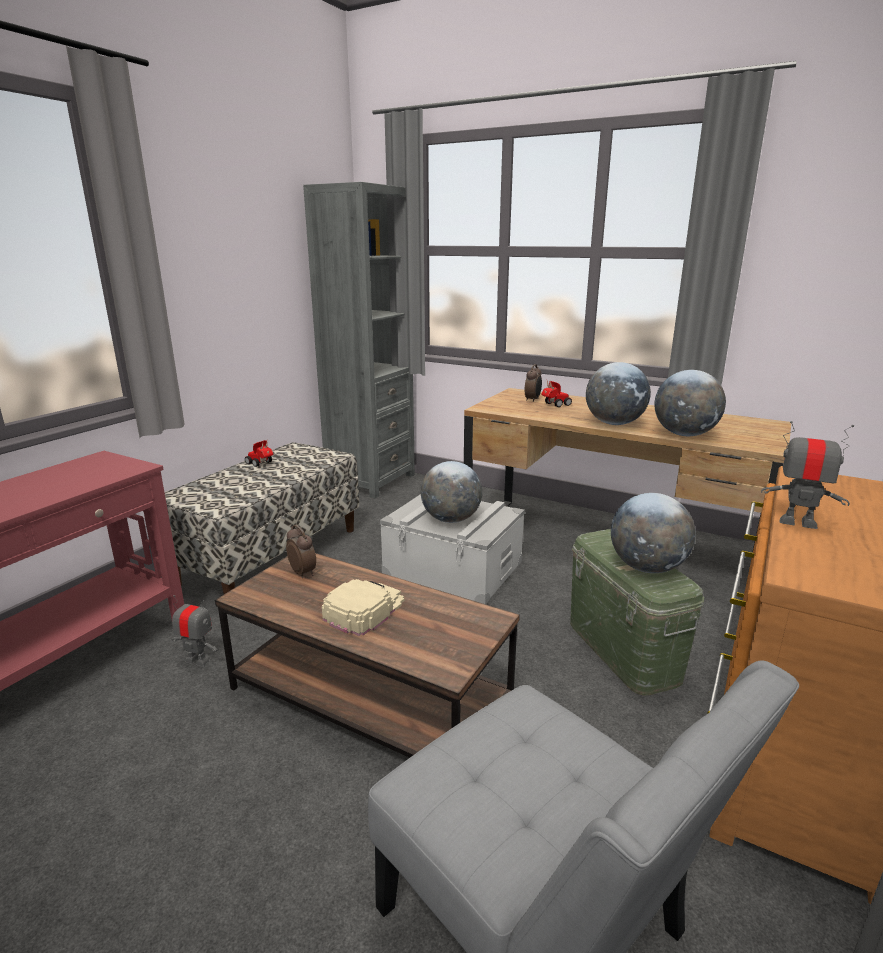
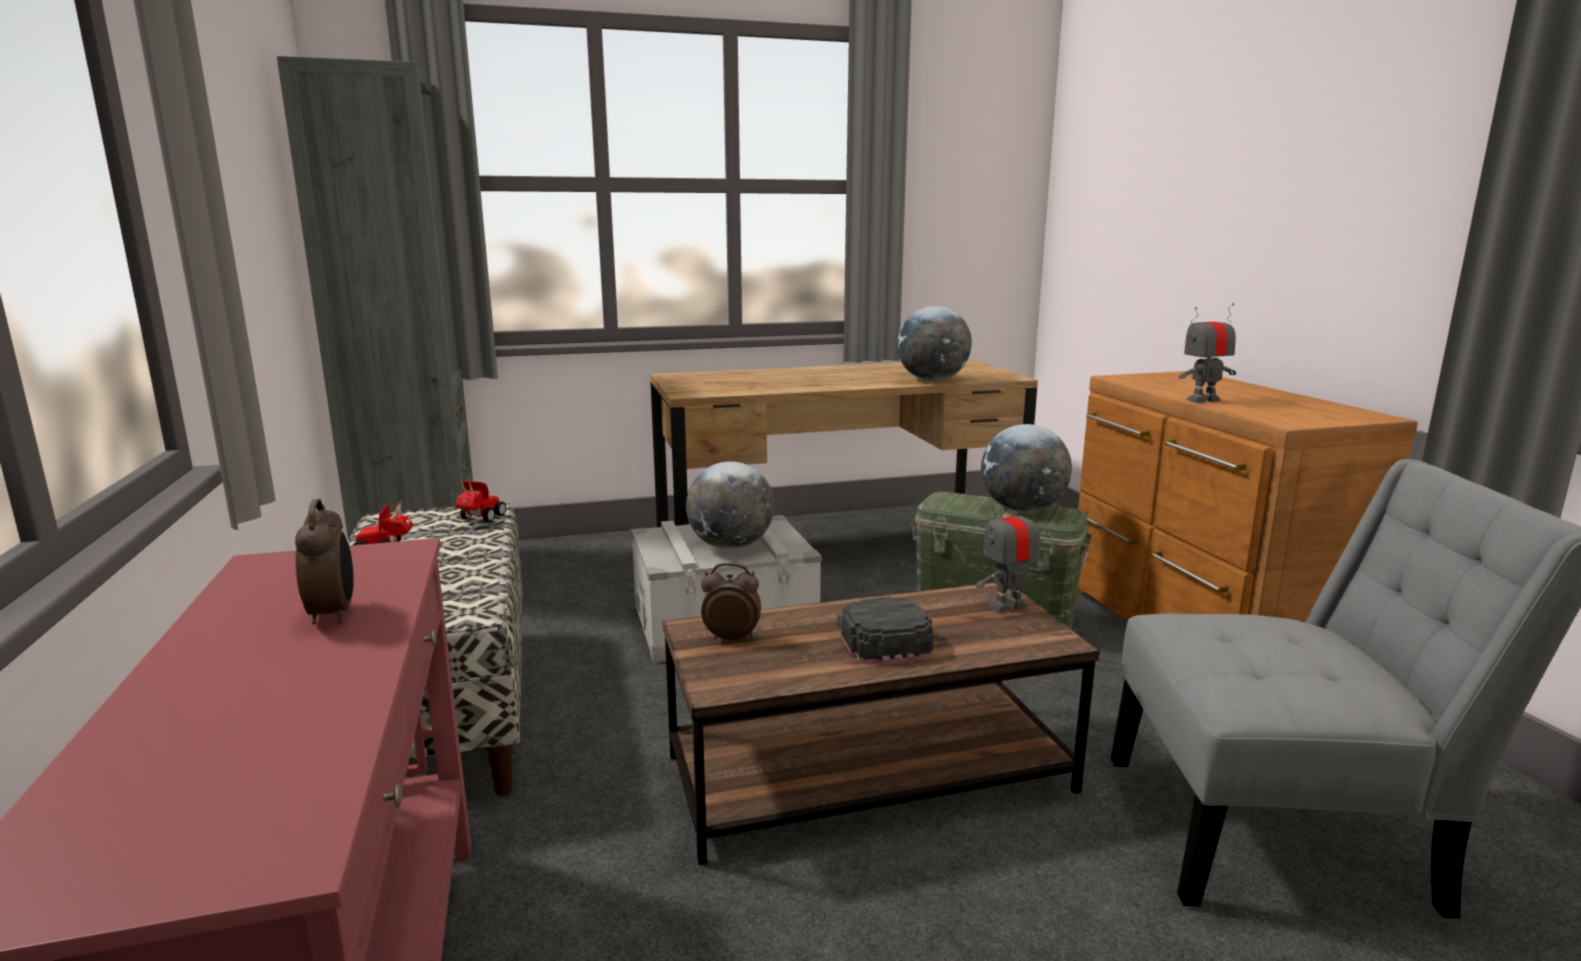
camera: 45 degrees left, 5 degrees down
(198, 660) = (586, 869): toy robot -> toy robot (1007, 606)
(364, 609) = (880, 636): beige cap -> black cap
(533, 400) = (715, 379): alarm clock -> alarm clock (334, 614)
(554, 405) = (752, 379): toy car -> toy car (479, 519)
(614, 423) = (854, 383): globe -> none

